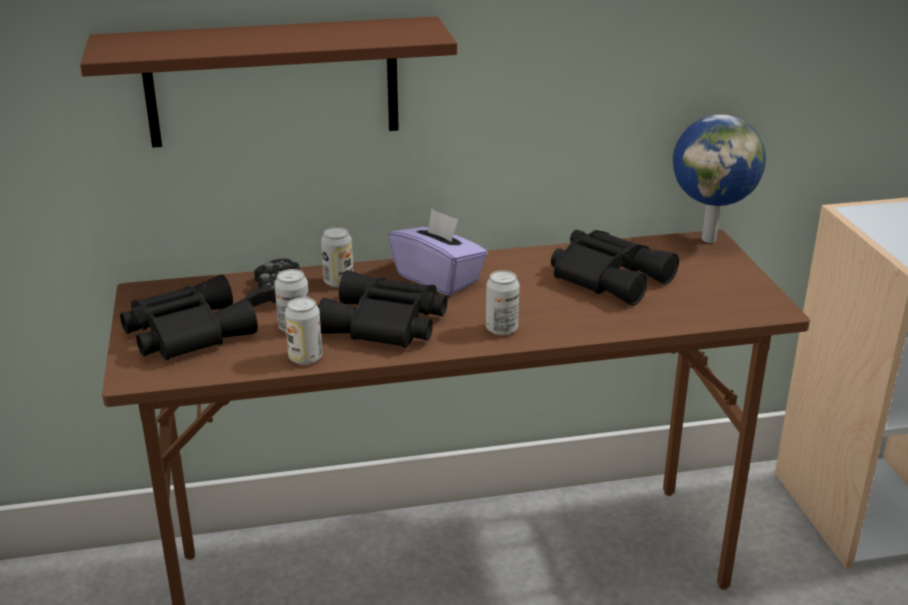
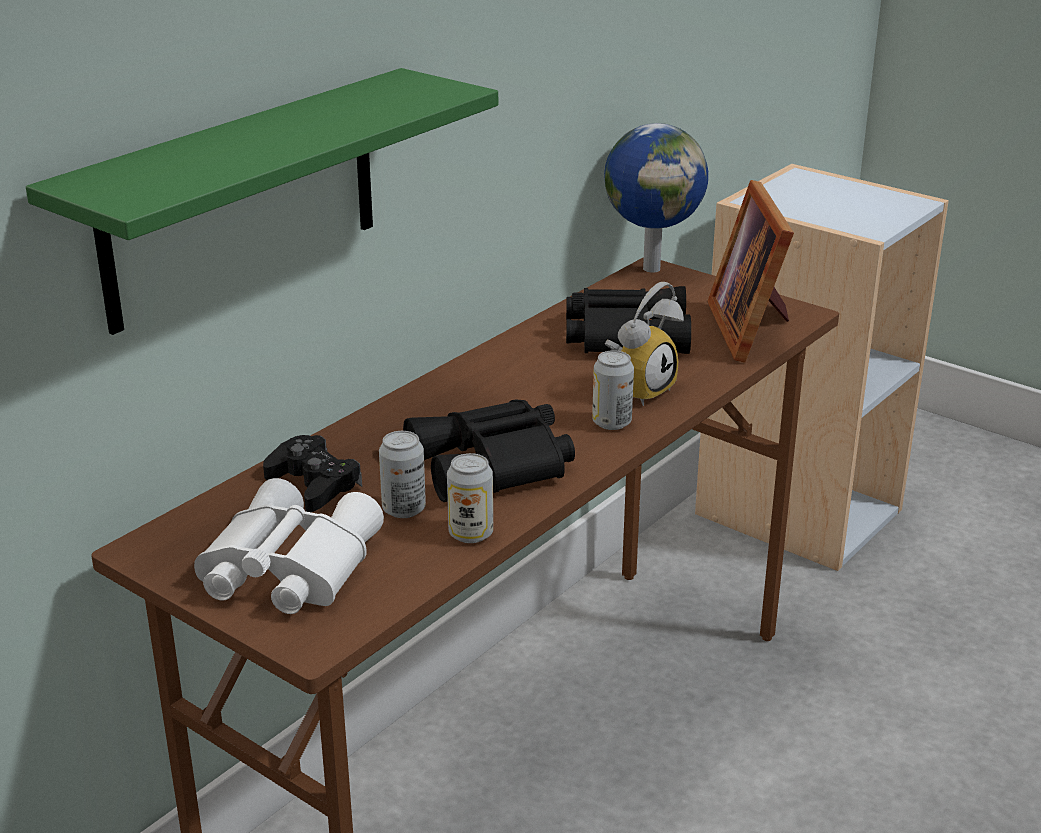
camera: 40 degrees left, 0 degrees up
(185, 332) = (285, 568): black binoculars -> white binoculars
(273, 82) = (242, 199): brown shelf -> green shelf
(338, 282) = (367, 443): can -> none
(438, 278) = (467, 398): purple tissue box -> none
(558, 315) = (639, 389): none -> alarm clock
(715, 306) = (753, 328): none -> picture frame

